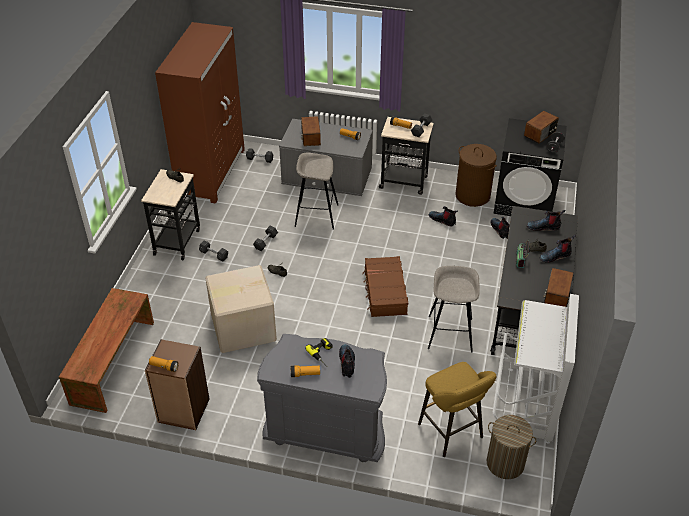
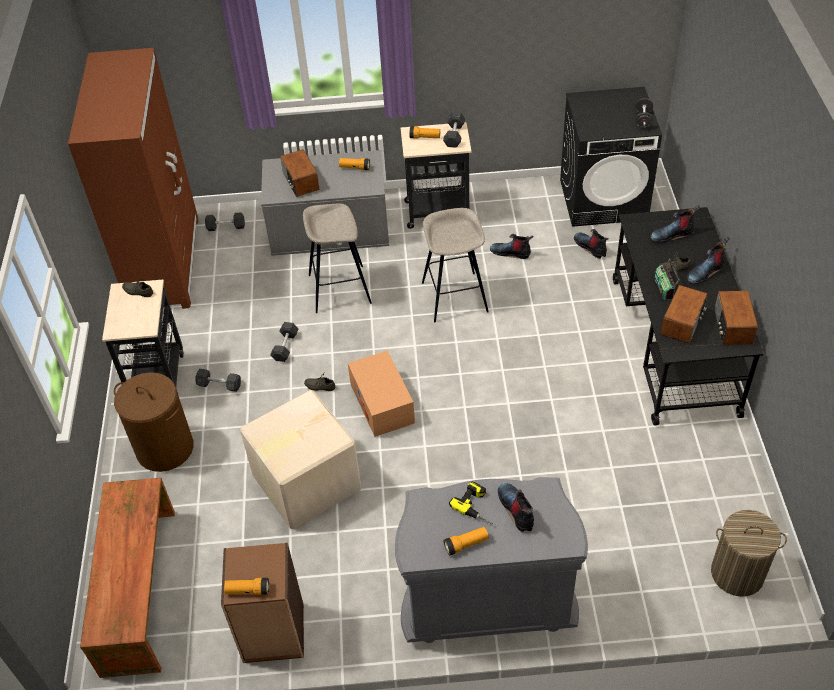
camera: 15 degrees left, 5 degrees up
(313, 293) = (382, 403): none -> cardboard box
(384, 292) = (478, 376): brown suitcase -> none
(450, 333) = (589, 410): grey stool -> grey stool (455, 296)
(452, 433) = (652, 552): yellow stool -> none
(472, 195) = (534, 208): brown laundry basket -> brown laundry basket (164, 448)
(524, 403) = (725, 481): white shoe rack -> none
(540, 134) = (616, 105): radio -> radio (683, 323)

